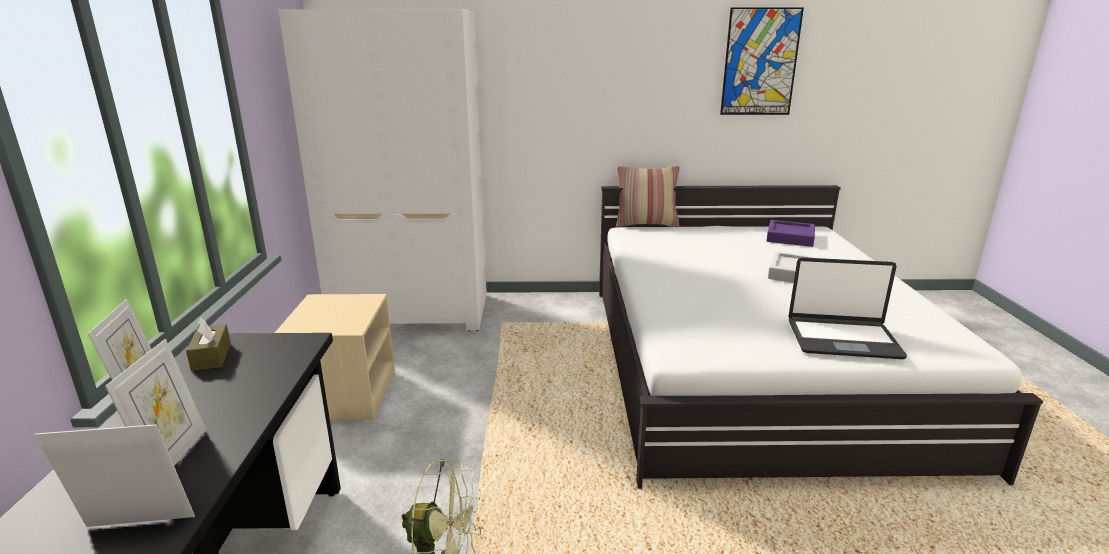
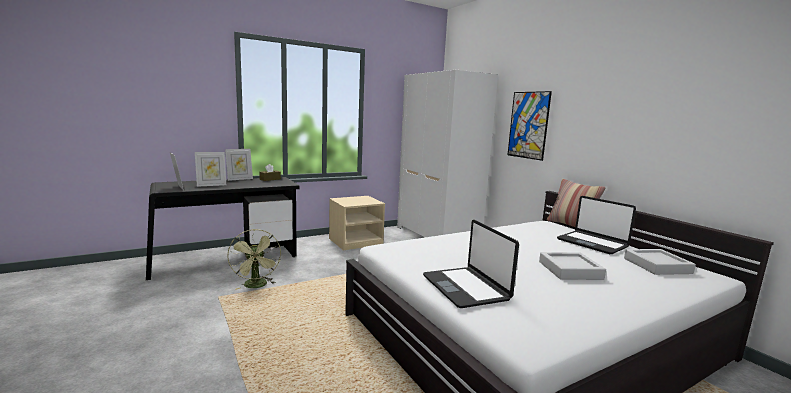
camera: 60 degrees right, 10 degrees down
(715, 236) = (592, 243): none -> laptop
(760, 62) = (687, 105): picture -> picture (528, 125)
(790, 237) = (657, 266): purple tray -> grey tray

